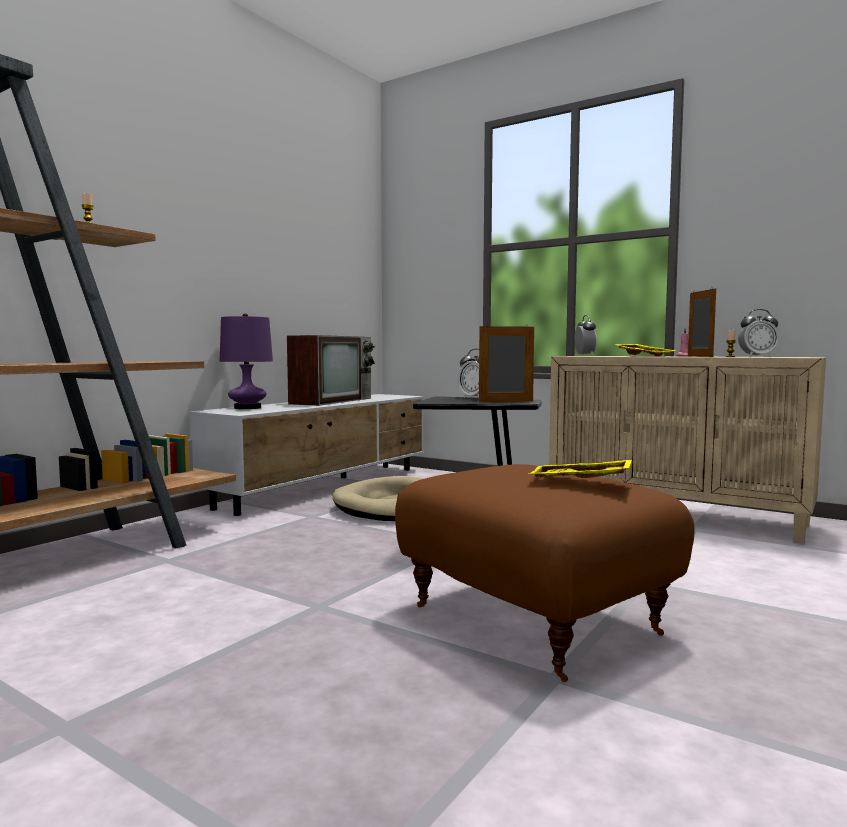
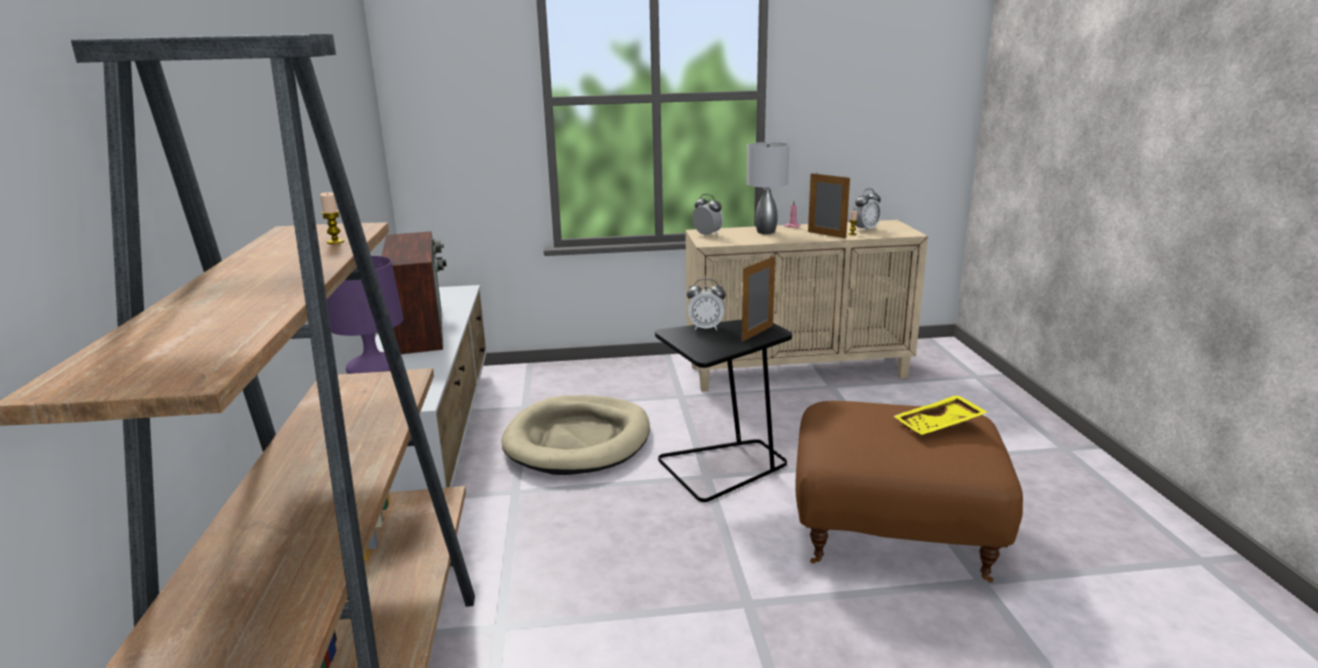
camera: 40 degrees left, 15 degrees up
(644, 356) = (765, 231): yellow tray -> grey table lamp

